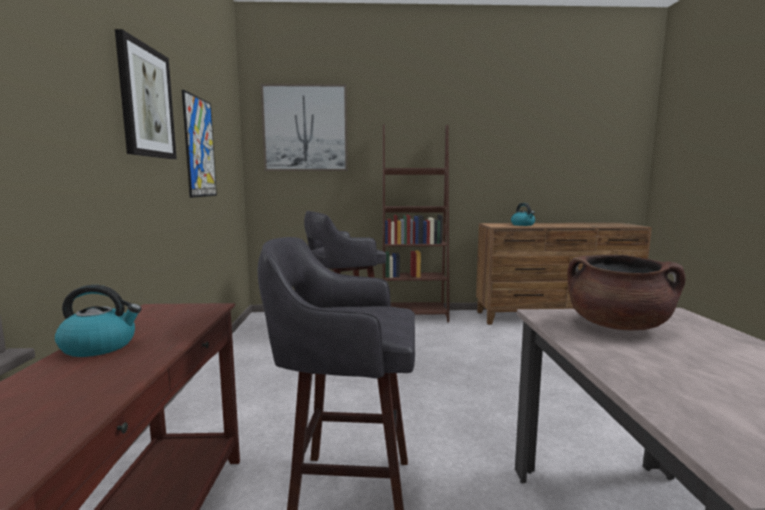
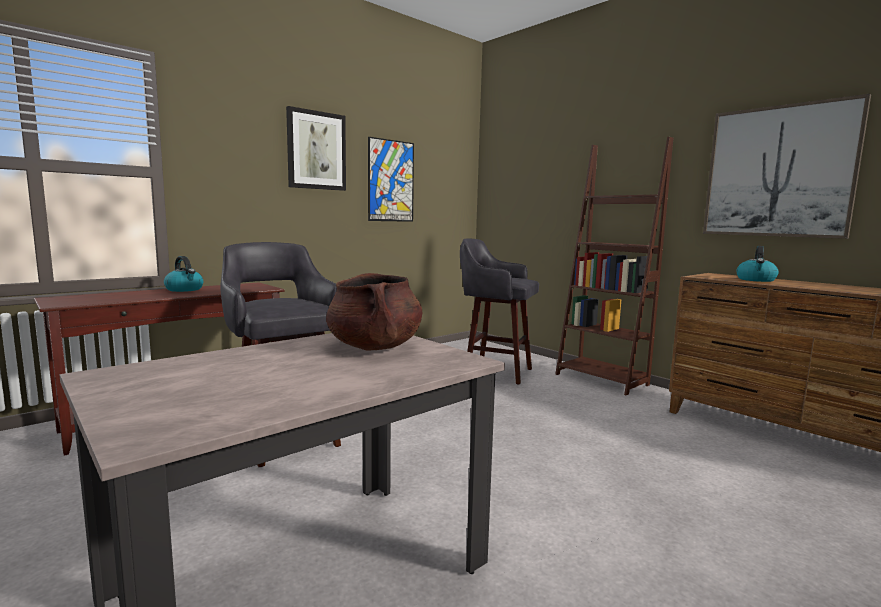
camera: 50 degrees right, 0 degrees up
(305, 128) = (525, 156): picture -> picture (778, 172)

